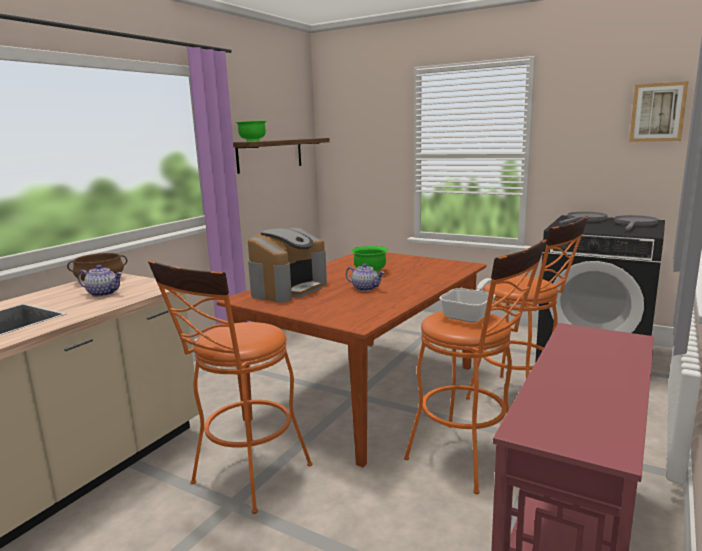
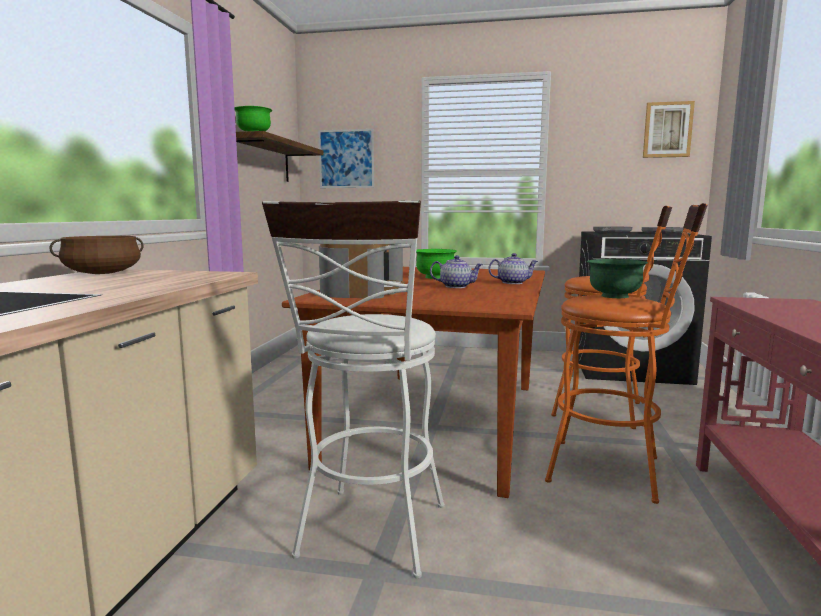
camera: 20 degrees left, 5 degrees down
(103, 293) = (132, 280): teapot -> teapot (512, 283)
(245, 479) = (370, 537): orange stool -> white stool
(352, 142) = (346, 159): none -> picture
(470, 314) = (614, 296): frying pan -> green bowl

